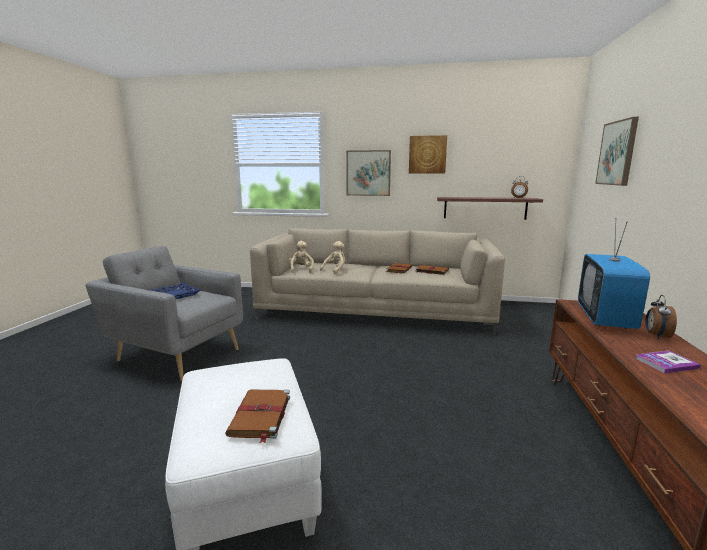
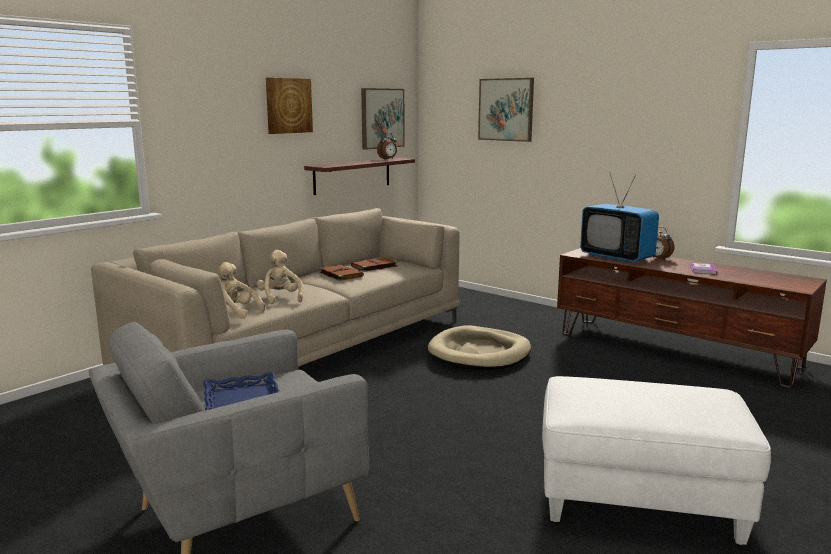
camera: 60 degrees left, 0 degrees up
(260, 416) = (693, 396): brown book -> none
(368, 173) = (214, 136): picture -> picture (382, 118)
(447, 357) = (479, 353): none -> beige dog bed

